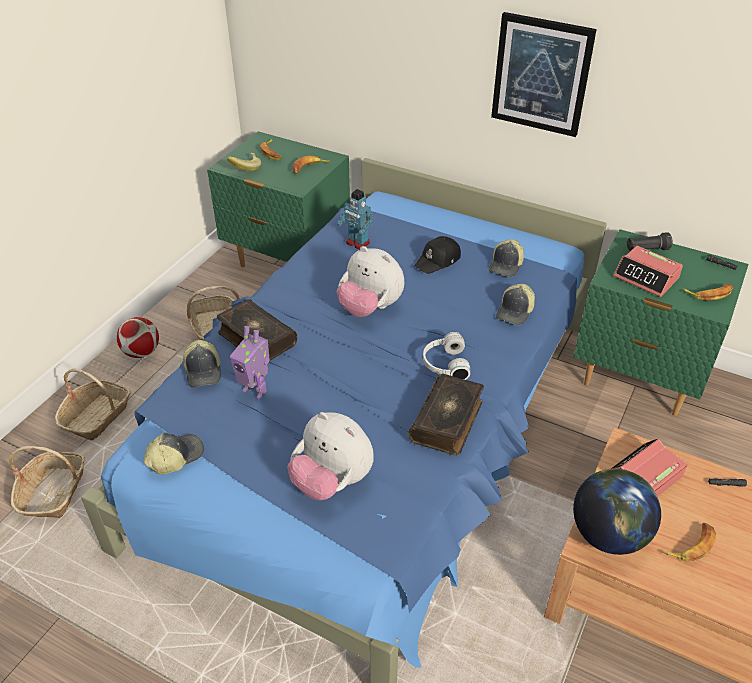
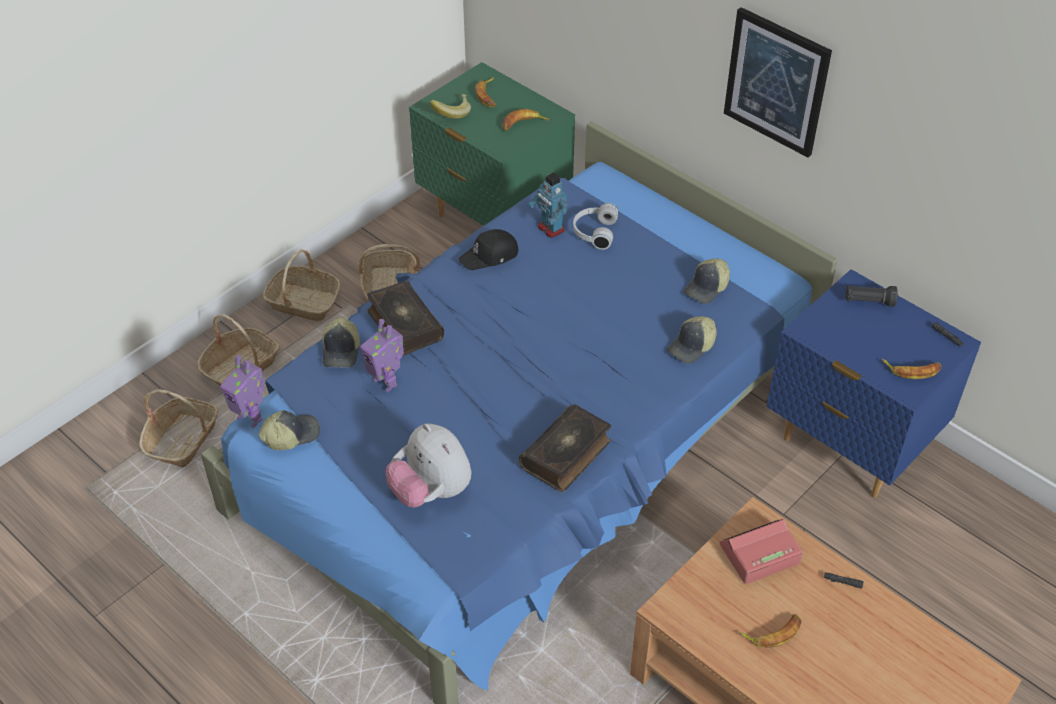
camera: 15 degrees right, 5 degrees up
(128, 449) = (250, 417): none -> toy robot
(141, 352) = (303, 302): football -> basket
(370, 308) = (535, 312): plush toy -> none
(438, 261) = (632, 268): black cap -> black cap (490, 256)
(444, 364) = (588, 392): white headphones -> white headphones (594, 232)
(608, 534) = (693, 604): globe -> none
(637, 379) = (850, 446): green nightstand -> blue nightstand
(646, 278) = (849, 337): alarm clock -> none

